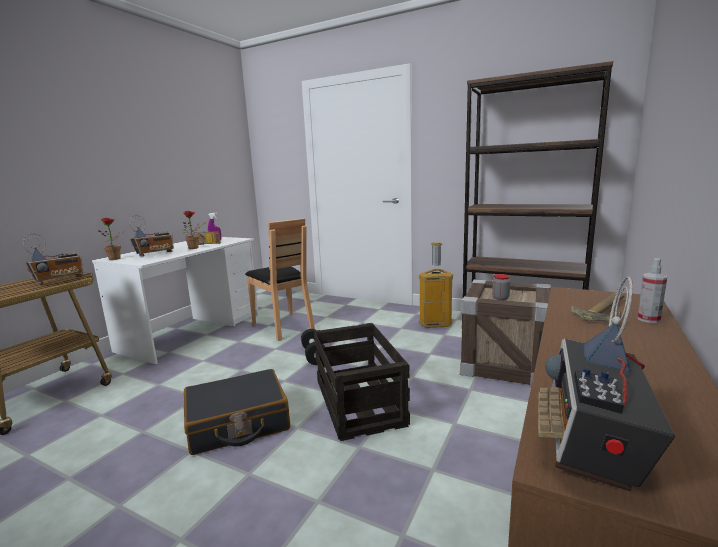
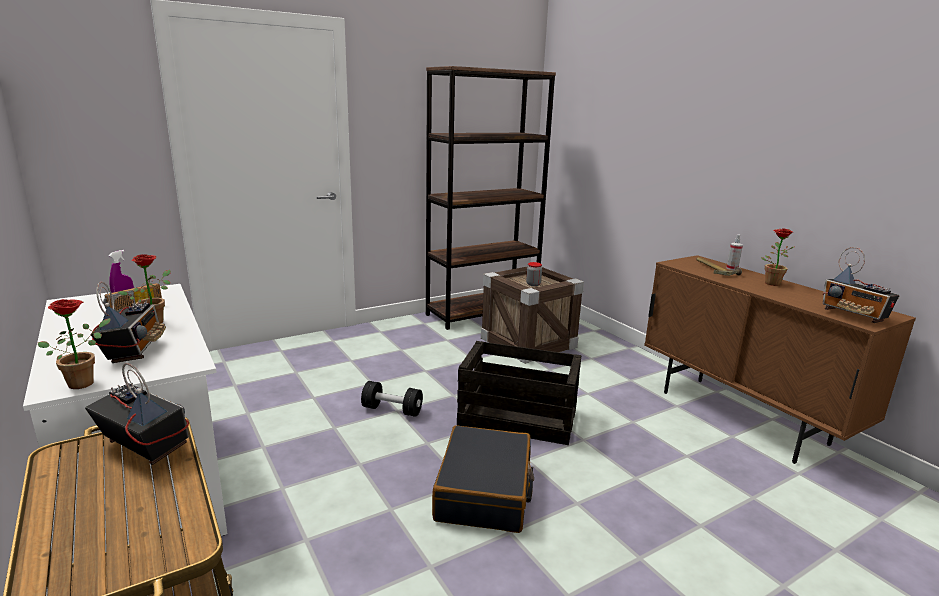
camera: 60 degrees left, 5 degrees up
(60, 280) = (144, 446): radio -> radio turned 45 degrees counterclockwise
(283, 327) = (274, 404): brown chair -> none
(434, 324) = (419, 334): trash can -> none
(641, 350) = (770, 282): none -> potted plant

